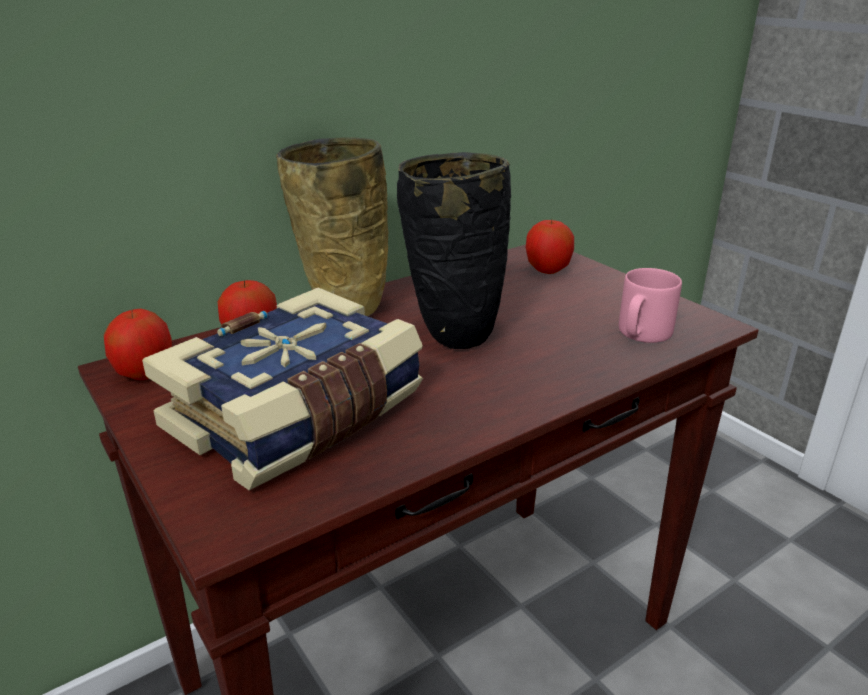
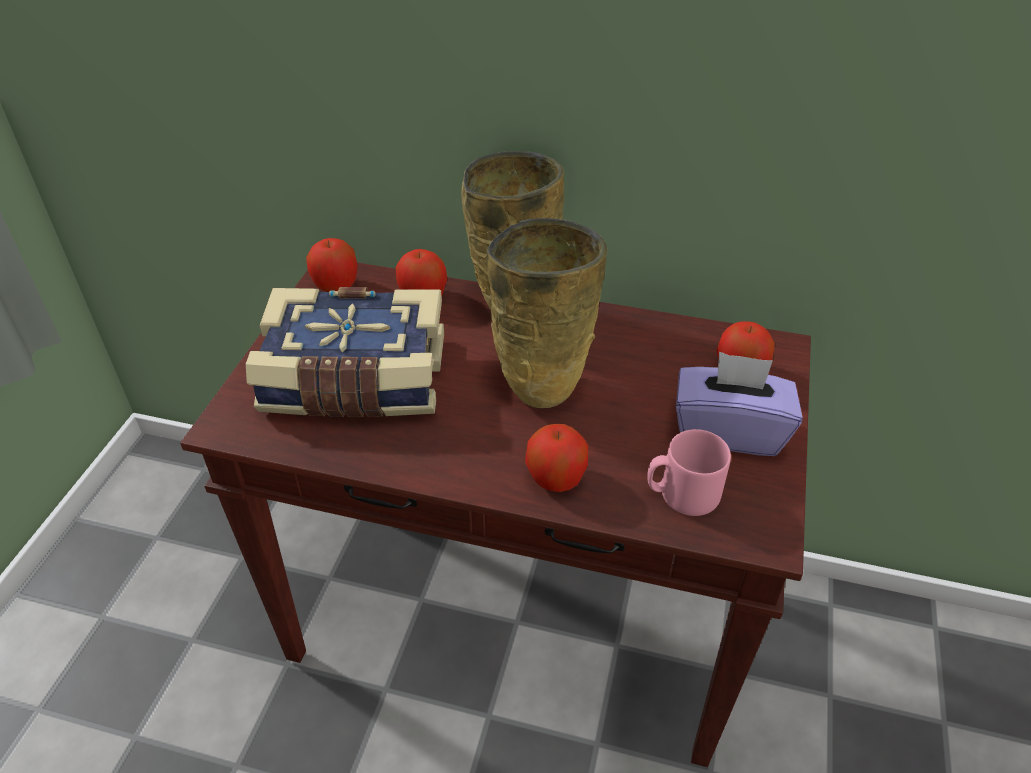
camera: 50 degrees right, 15 degrees up
(454, 334) = (544, 385): black vase -> beige vase
(566, 372) = (556, 478): none -> apple
(598, 294) = (728, 430): none -> purple tissue box

